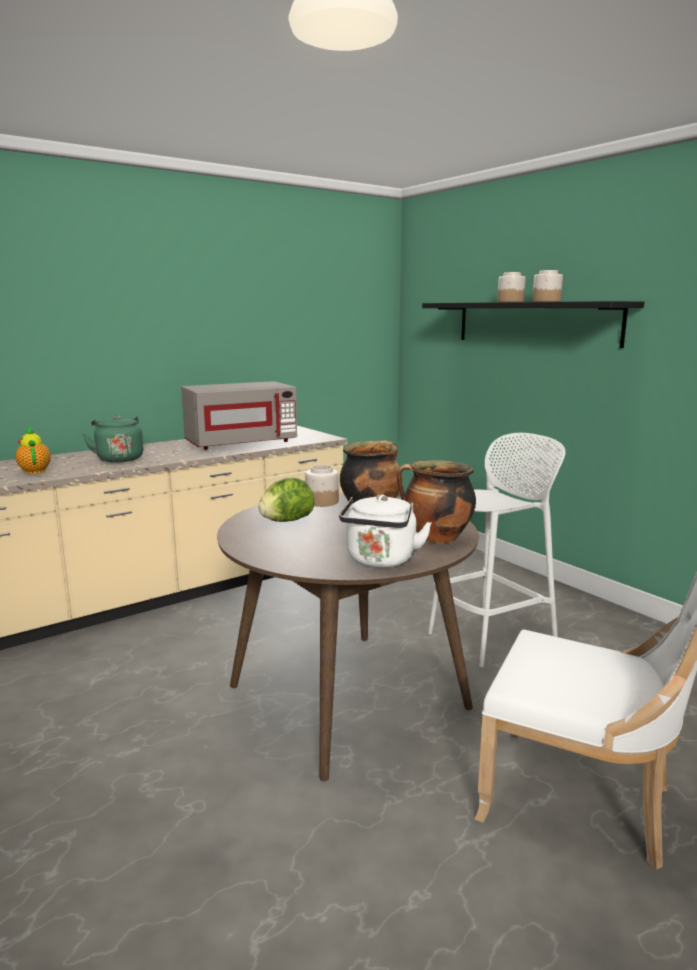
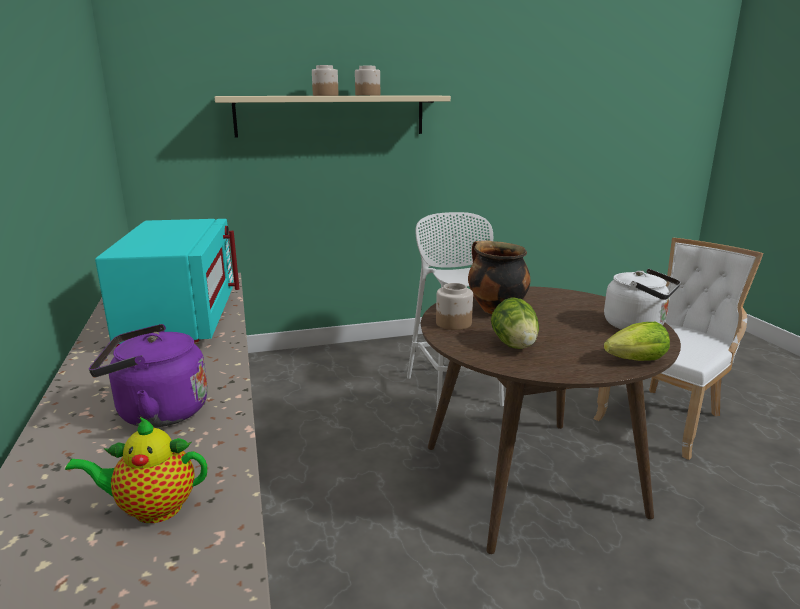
camera: 70 degrees left, 5 degrees up
(119, 458) = (157, 413): green kettle -> purple kettle
(241, 443) = (180, 320): grey microwave -> turquoise microwave
(279, 560) = (636, 360): none -> lettuce
(436, 538) = (582, 302): cooking pot -> none
(534, 323) = (331, 115): black shelf -> beige shelf

